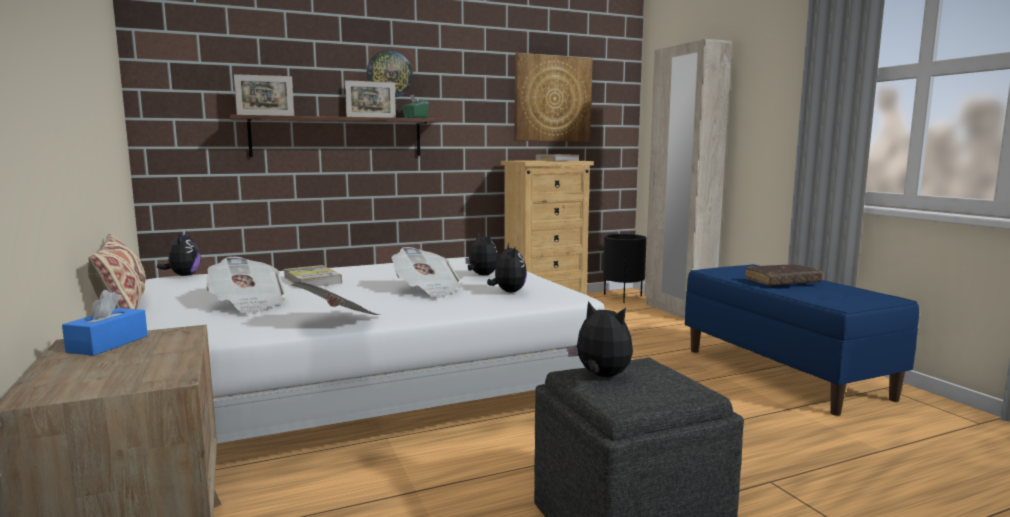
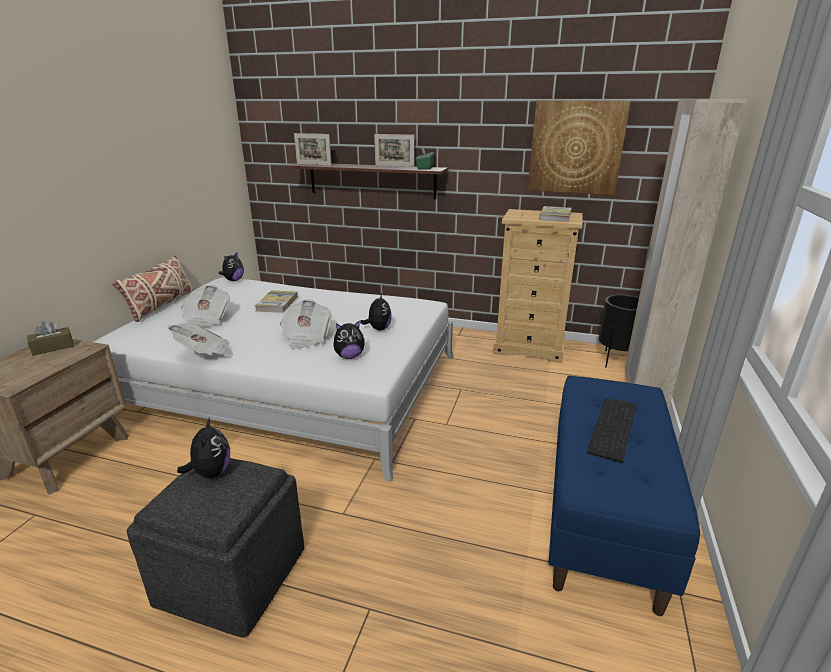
camera: 40 degrees right, 15 degrees up
(108, 344) = (53, 347): blue tissue box -> brown tissue box
(389, 74) = (413, 126): wall clock -> none
(508, 292) = (349, 356): plush toy -> plush toy turned 45 degrees clockwise
(782, 282) = (615, 429): brown book -> keyboard

